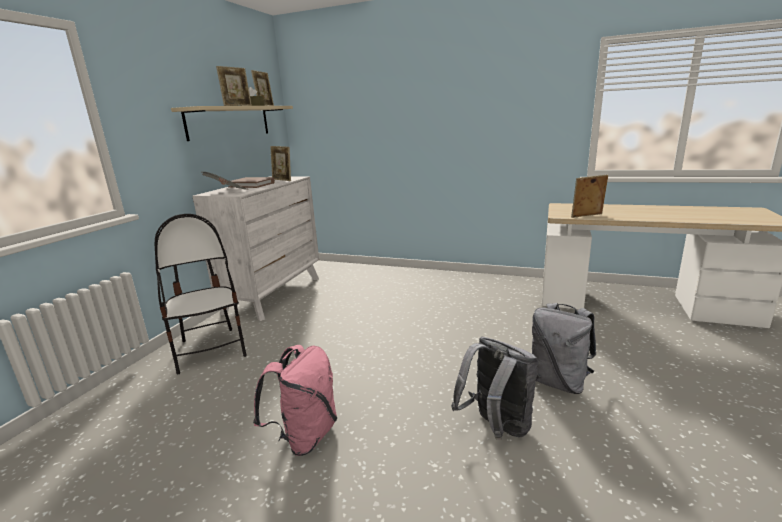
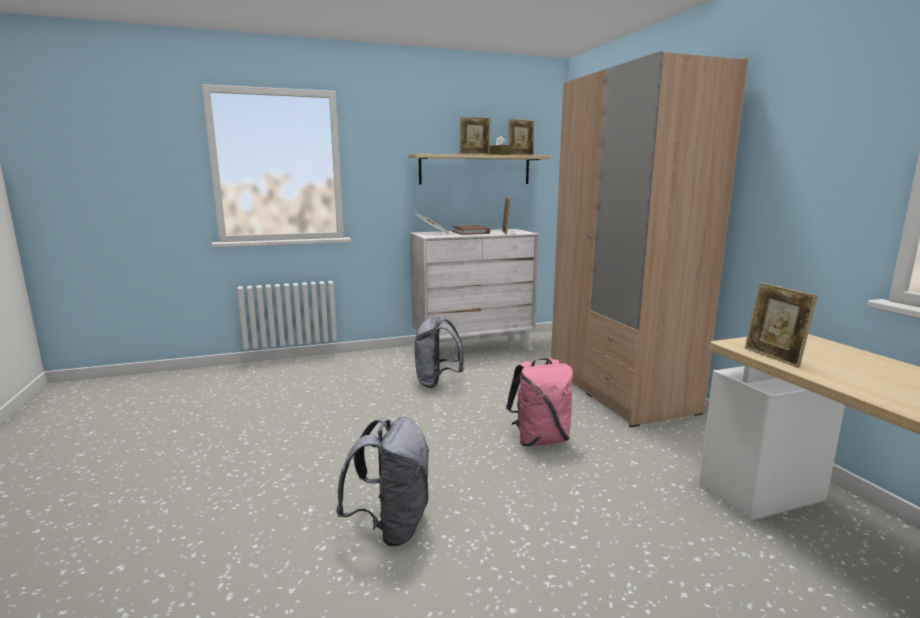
camera: 50 degrees right, 5 degrees down
(211, 350) = (366, 366): chair -> none
(305, 436) = (300, 441): pink backpack -> pink backpack (540, 439)
(420, 280) = (619, 391): none -> beige wardrobe
(559, 382) = (523, 546): grey backpack -> grey backpack (437, 382)
(587, 216) = (773, 357): picture frame -> picture frame turned 150 degrees counterclockwise

